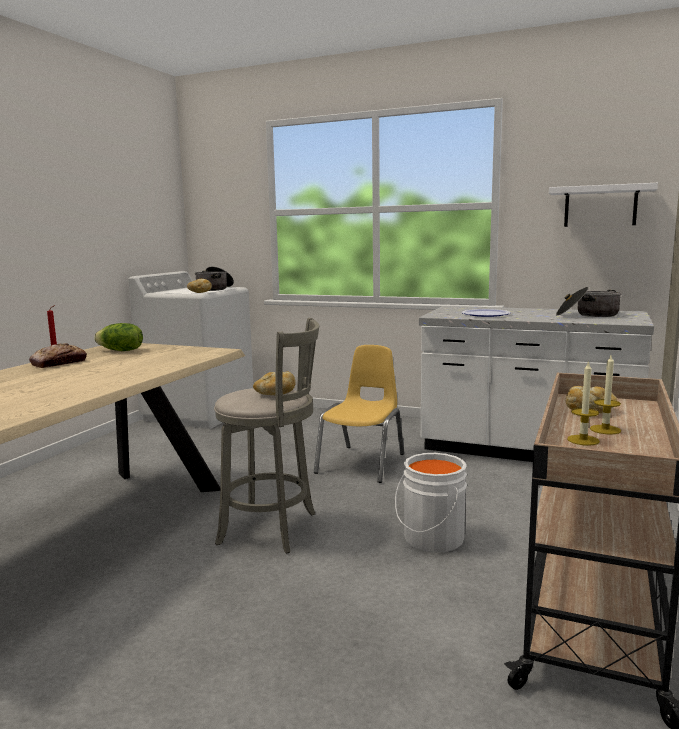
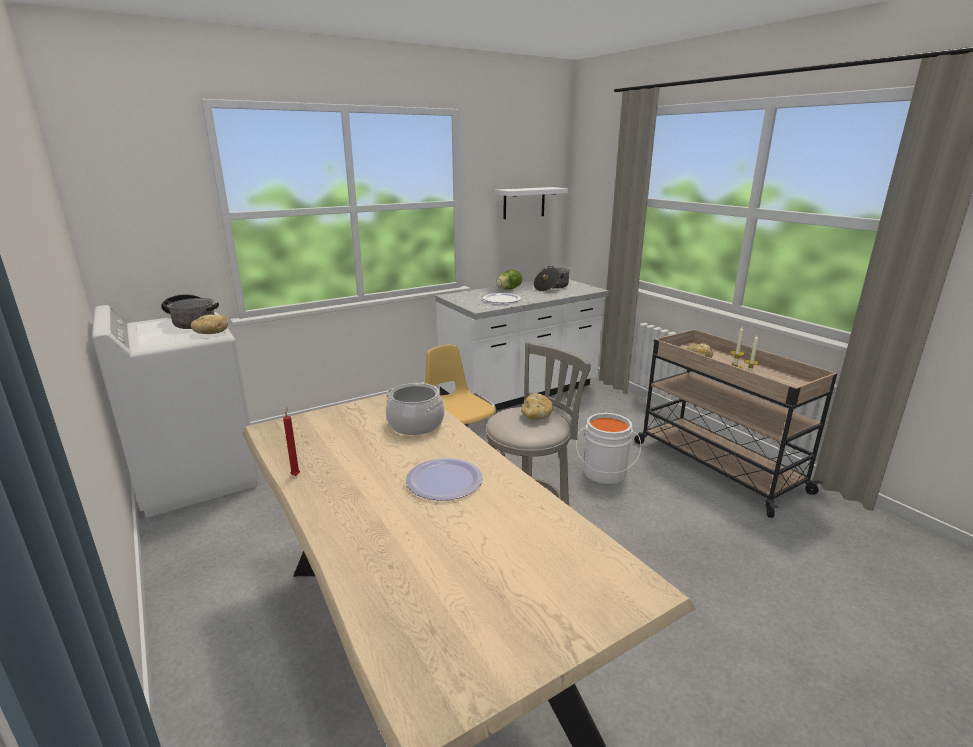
camera: 55 degrees left, 10 degrees up
(59, 363) = (327, 476): bread -> none
(74, 380) = (444, 480): none -> plate
(121, 351) = (317, 434): lettuce -> lettuce (509, 289)
(165, 361) = (416, 424): none -> cooking pot

